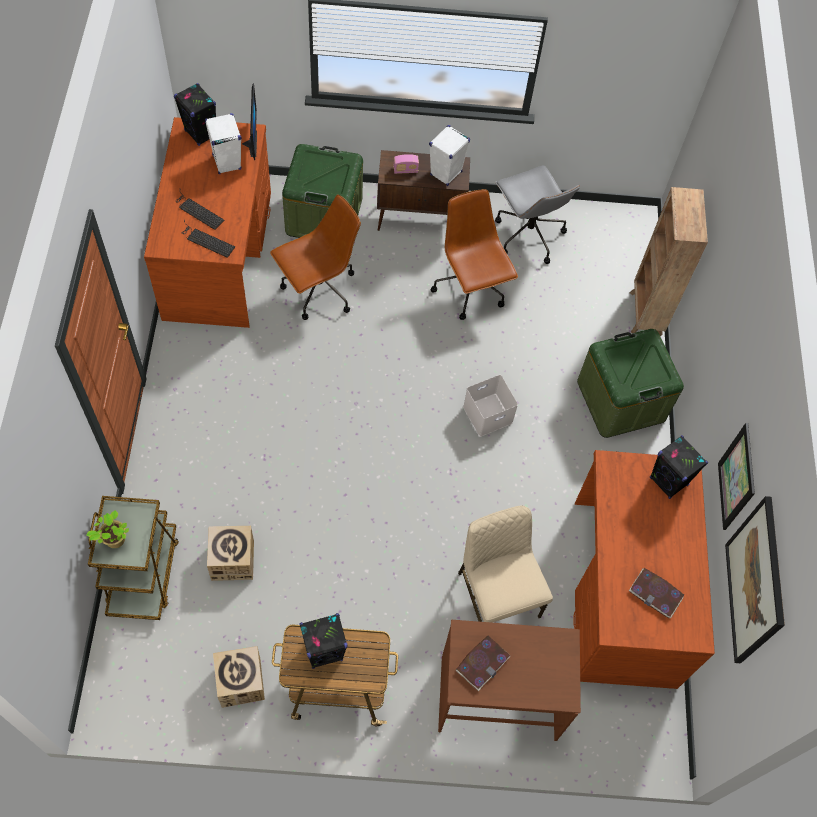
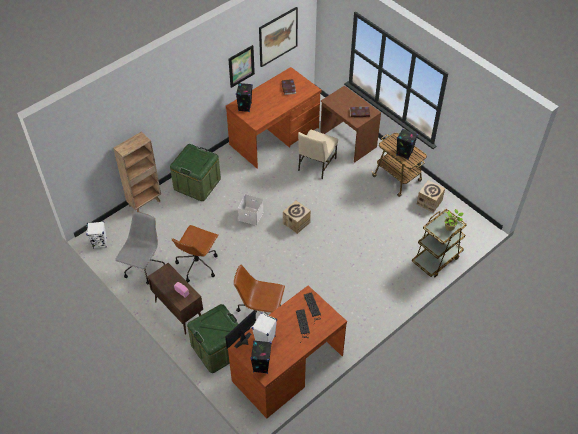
camera: 130 degrees left, 10 degrees down
(232, 560) = (398, 239): cardboard box -> cardboard box (296, 223)
(446, 173) = (167, 277): white speaker -> white speaker (100, 243)

